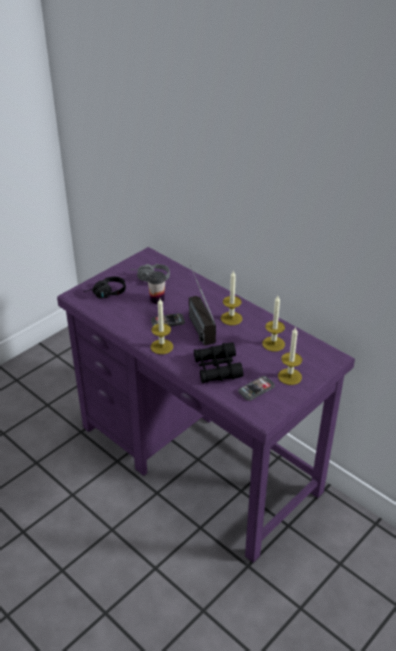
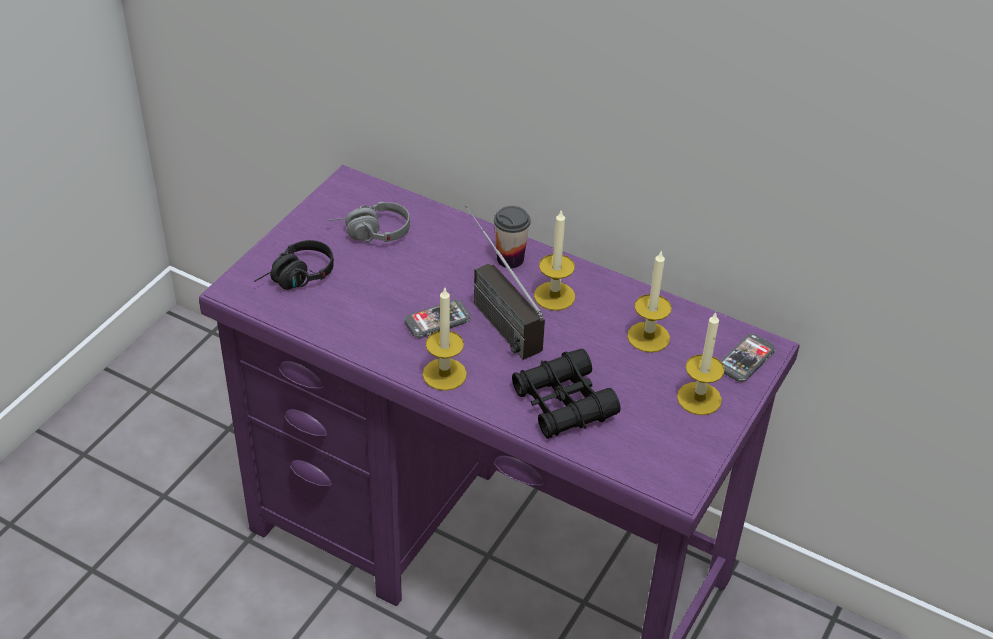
camera: 15 degrees left, 5 degrees up
(157, 299) = (401, 276): cup -> cup (510, 259)
(256, 389) = (648, 433): phone -> phone (746, 359)

